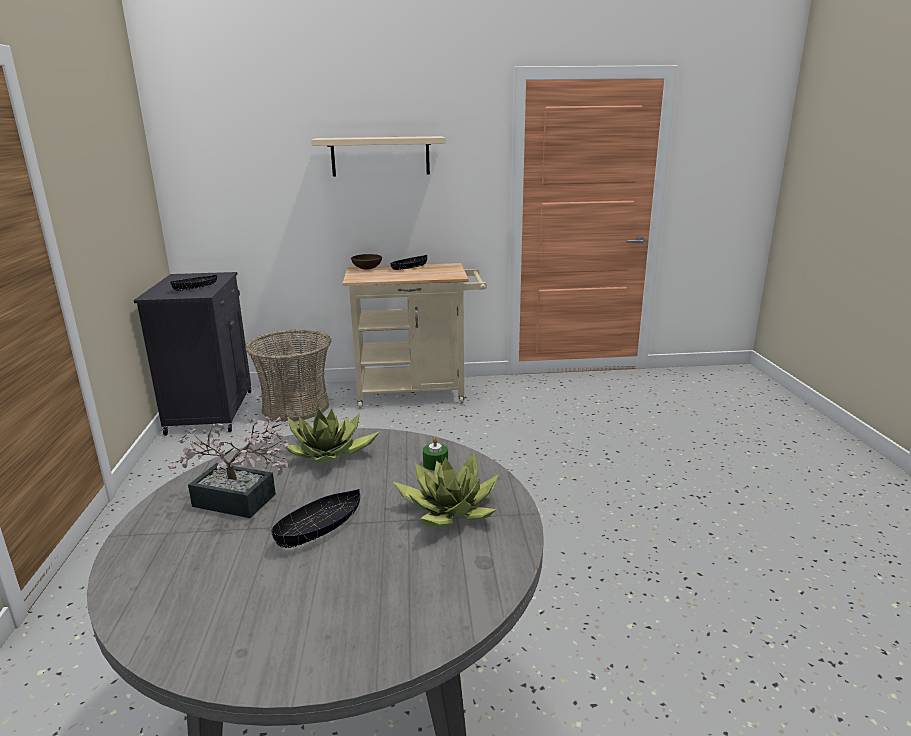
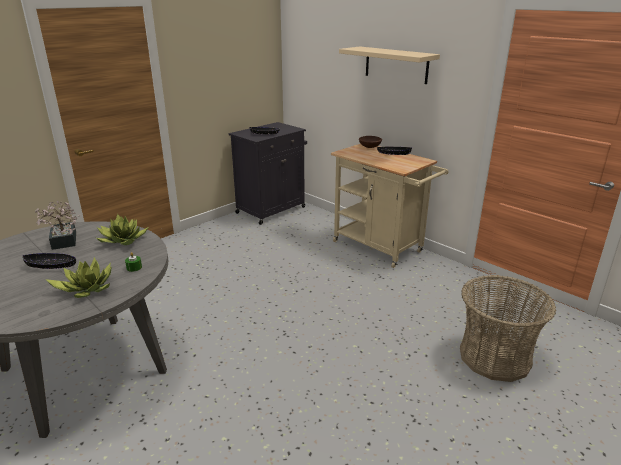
camera: 50 degrees right, 5 degrees up
(296, 407) = (308, 225): basket -> basket (495, 357)

